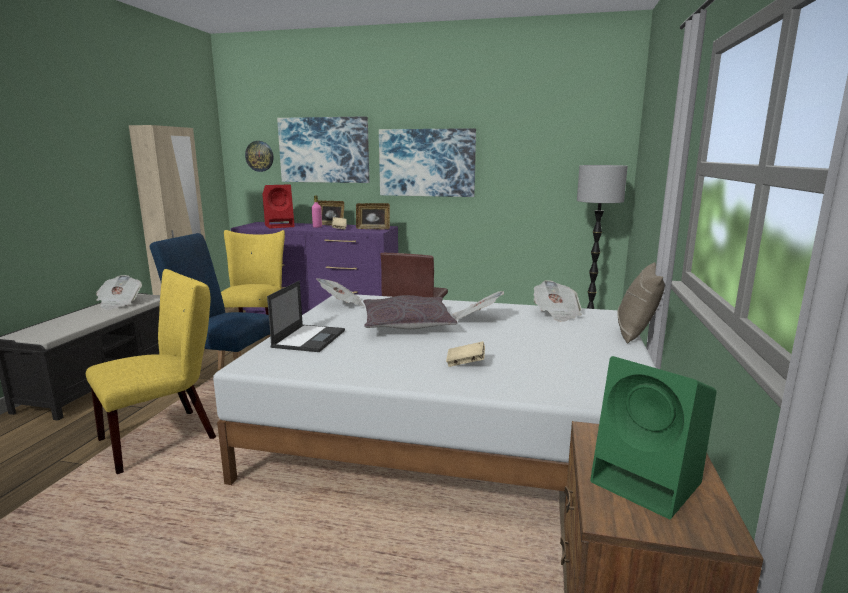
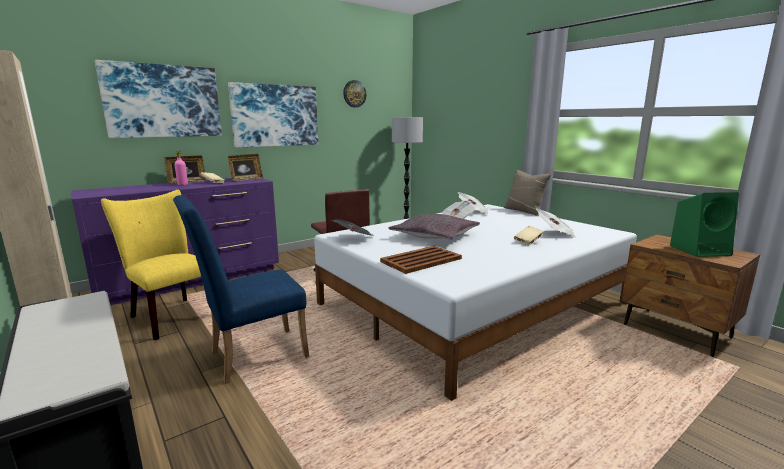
camera: 50 degrees left, 0 degrees up
(119, 304) = (61, 318): newspaper -> newspaper (555, 234)
(166, 437) = (321, 414): yellow chair -> none
(259, 156) = (66, 106): wall clock -> wall clock (354, 94)
(280, 226) = (133, 189): red speaker -> none
(309, 338) = (420, 260): laptop -> brown tray

